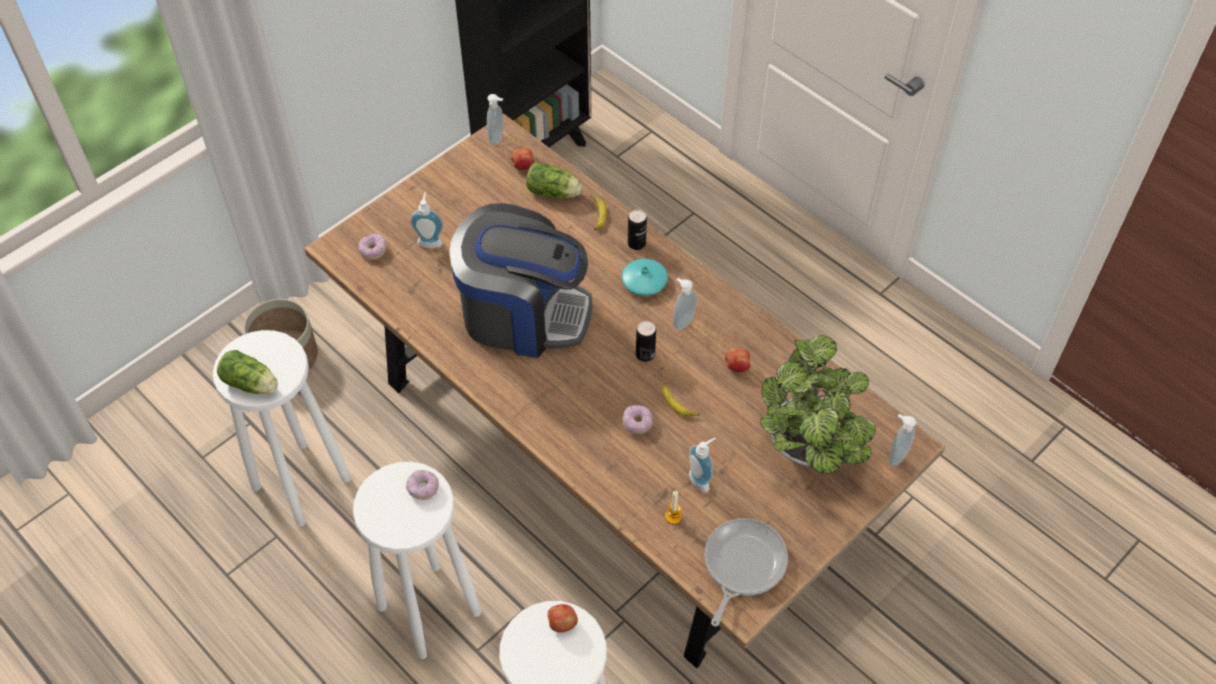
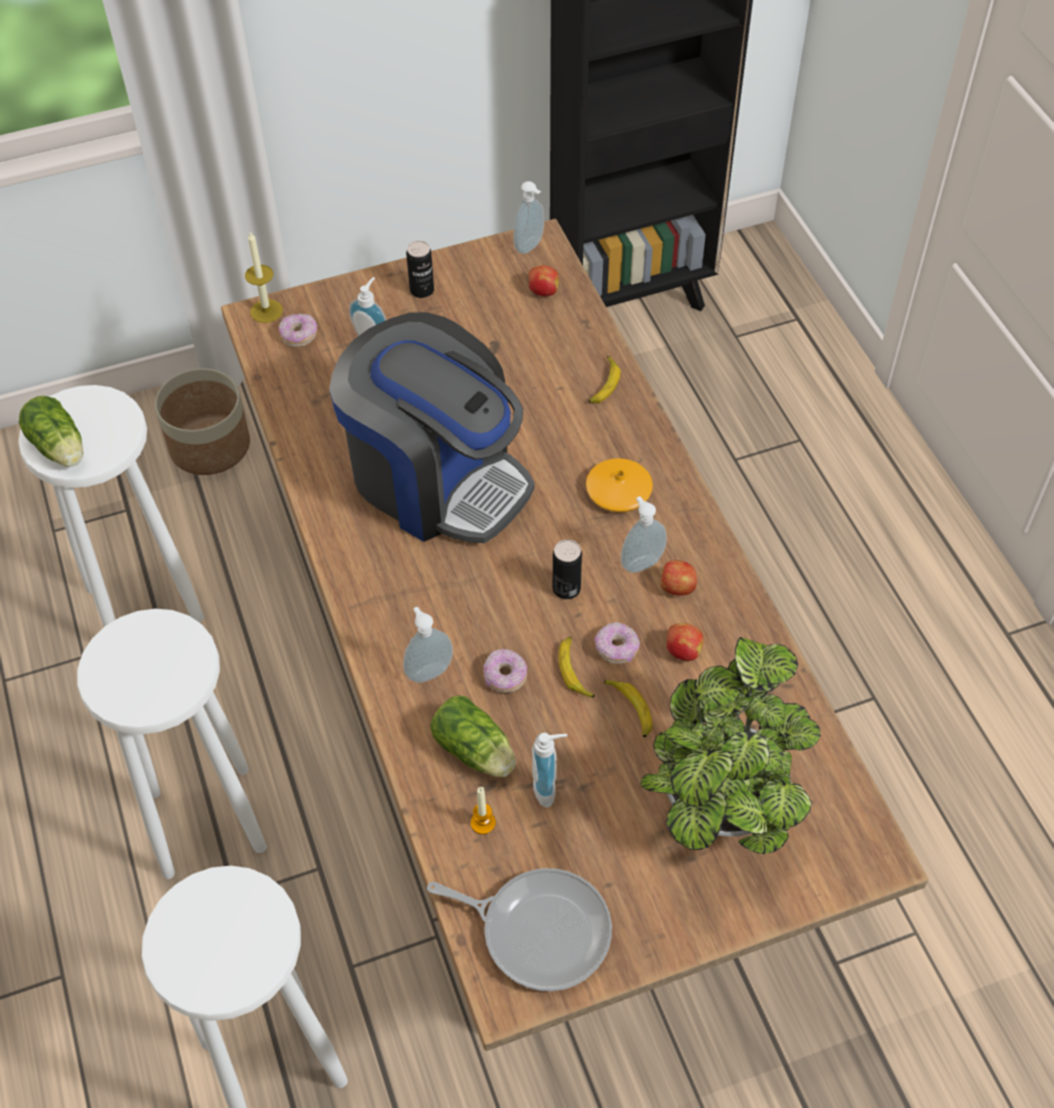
camera: 25 degrees right, 0 degrees up
(339, 241) = (266, 311): none -> candle
(423, 488) = (182, 656): donut -> donut (616, 649)
(554, 192) = (564, 337): lettuce -> lettuce (476, 752)
(563, 623) = (252, 908): apple -> apple (678, 588)
(636, 243) = (635, 438): can -> can (422, 290)
(644, 282) = (618, 492): turquoise vase -> orange vase
(724, 414) = (630, 709): none -> banana
(742, 565) = (539, 930): frying pan -> frying pan turned 60 degrees clockwise
(896, 455) = (845, 864): soap dispenser -> soap dispenser (428, 671)

